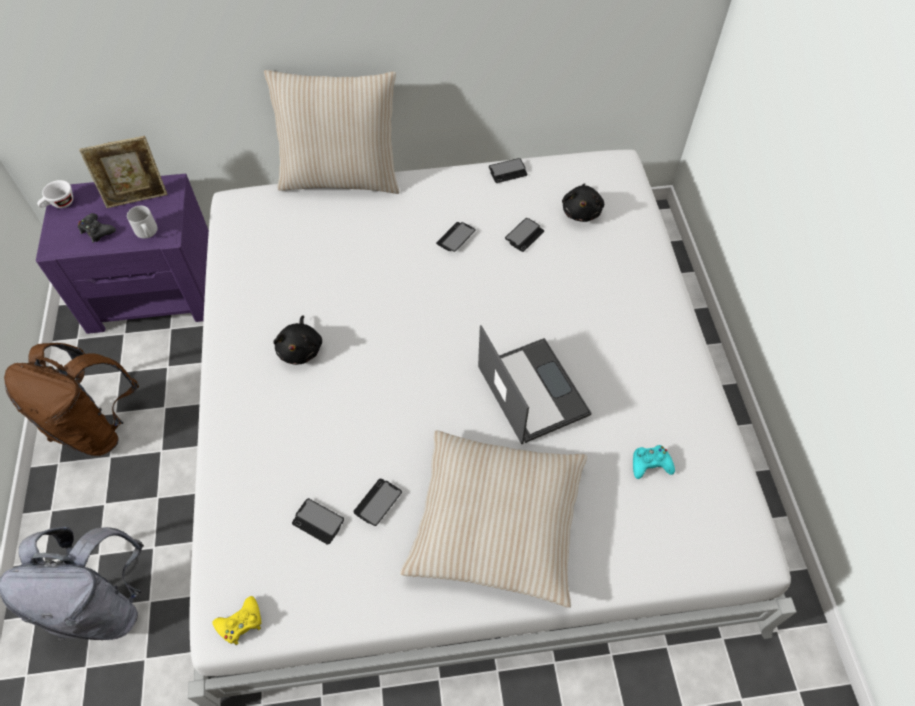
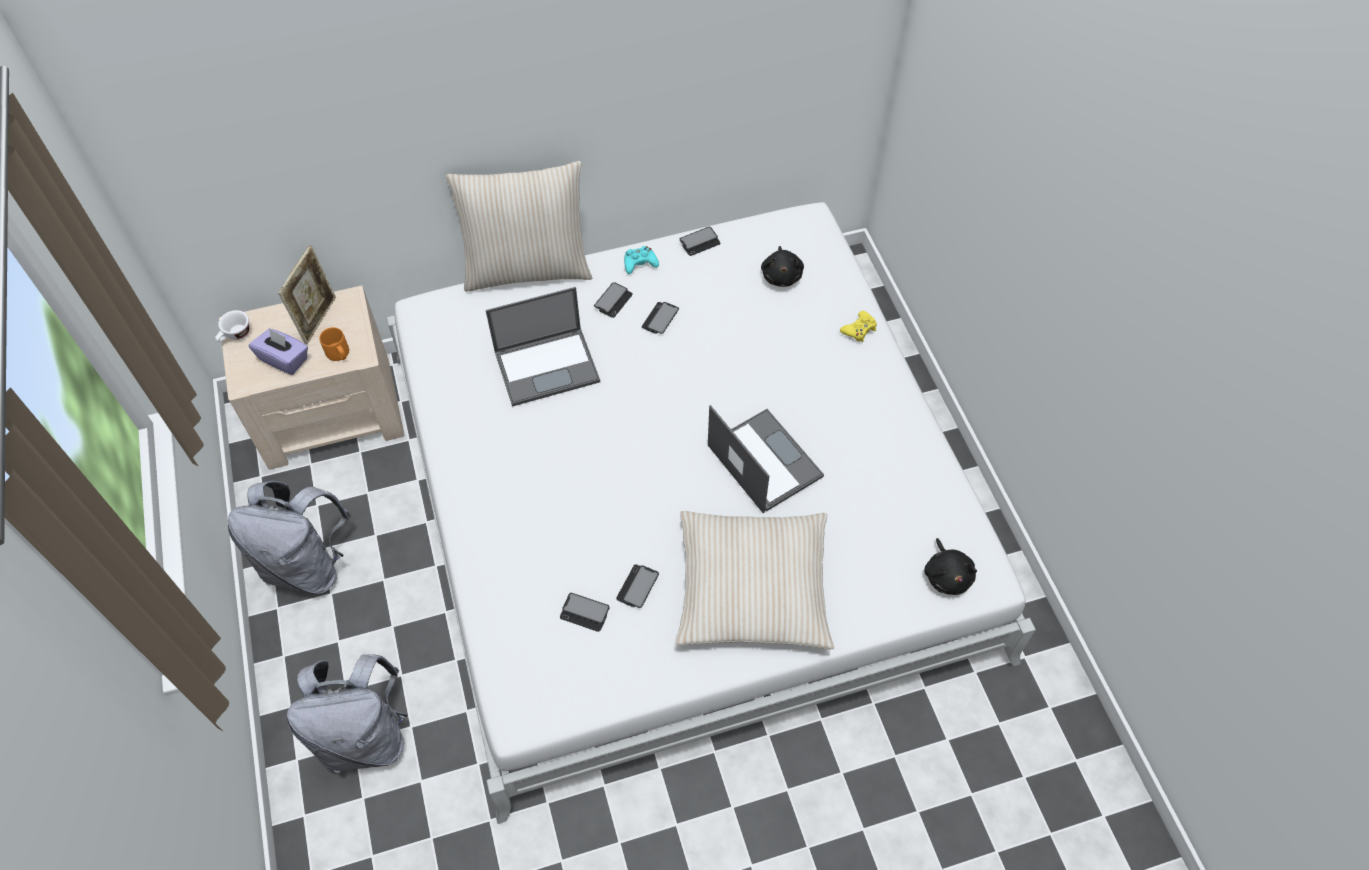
camera: 10 degrees left, 0 degrees up
(97, 231) = (285, 359): black game controller -> purple tissue box
(97, 426) = (308, 565): brown backpack -> grey backpack
(137, 199) = (318, 319): picture frame -> picture frame turned 45 degrees counterclockwise
(147, 232) = (339, 354): grey mug -> orange mug
(154, 290) = (331, 413): purple nightstand -> beige nightstand
(241, 623) = (534, 712): yellow game controller -> yellow game controller (859, 330)
(301, 349) = (528, 452): black plush toy -> black plush toy (947, 575)
(339, 268) = (548, 366): none -> laptop
(524, 235) = (729, 308): phone -> phone (613, 301)
(650, 464) = (885, 514): turquoise game controller -> turquoise game controller (640, 263)

